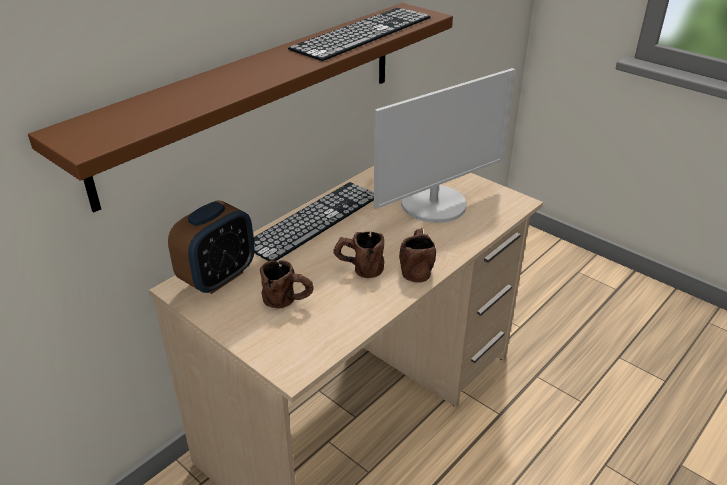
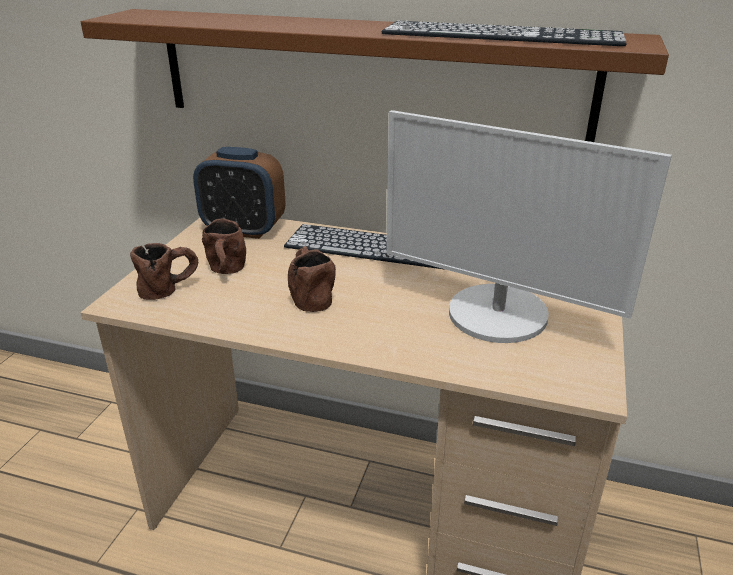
camera: 65 degrees right, 5 degrees down
(416, 267) = (340, 333): brown mug -> brown mug (170, 289)

